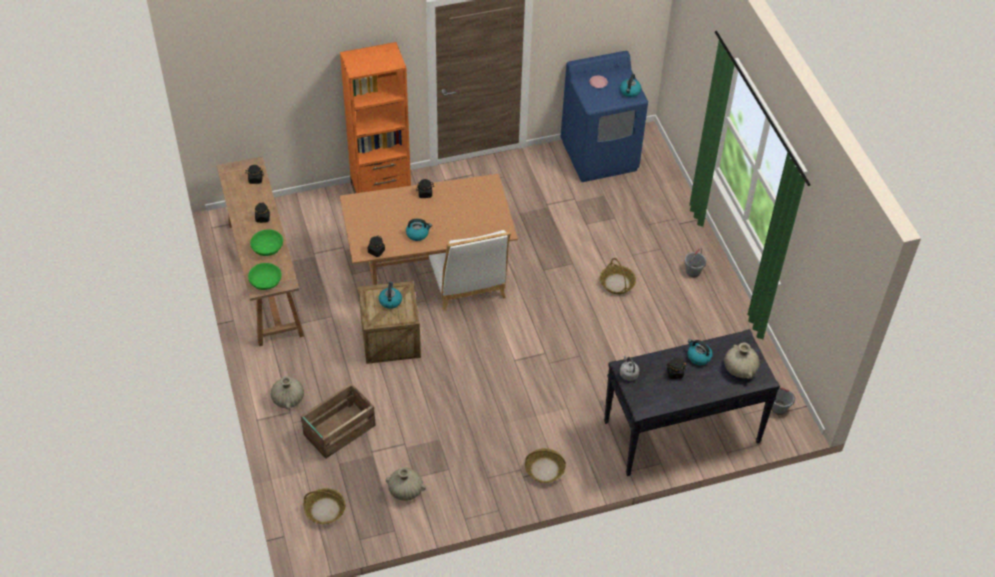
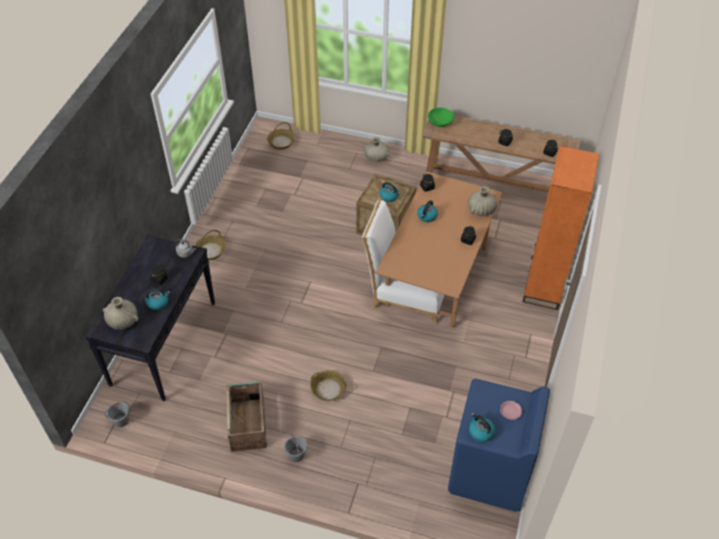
camera: 125 degrees right, 0 degrees up
(267, 248) = (472, 134): green bowl -> none
(338, 430) = (332, 170): crate -> crate (248, 423)
(405, 490) = (260, 180): beige vase -> beige vase (481, 210)

